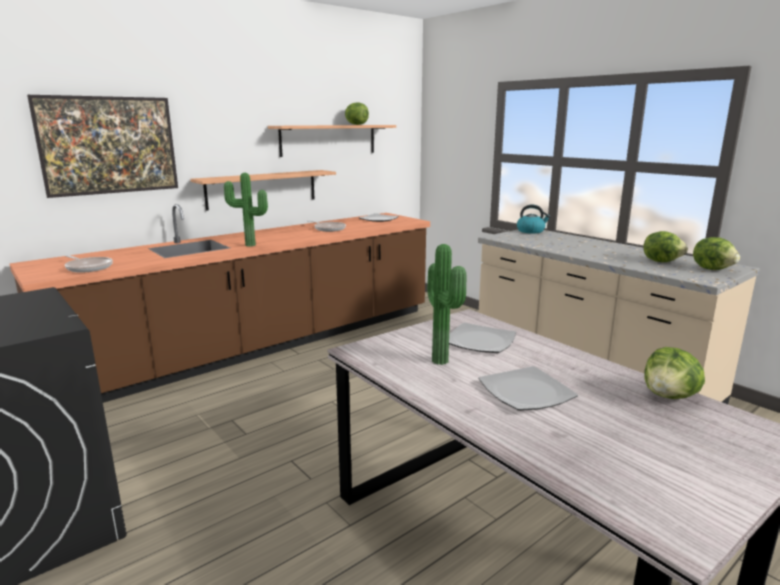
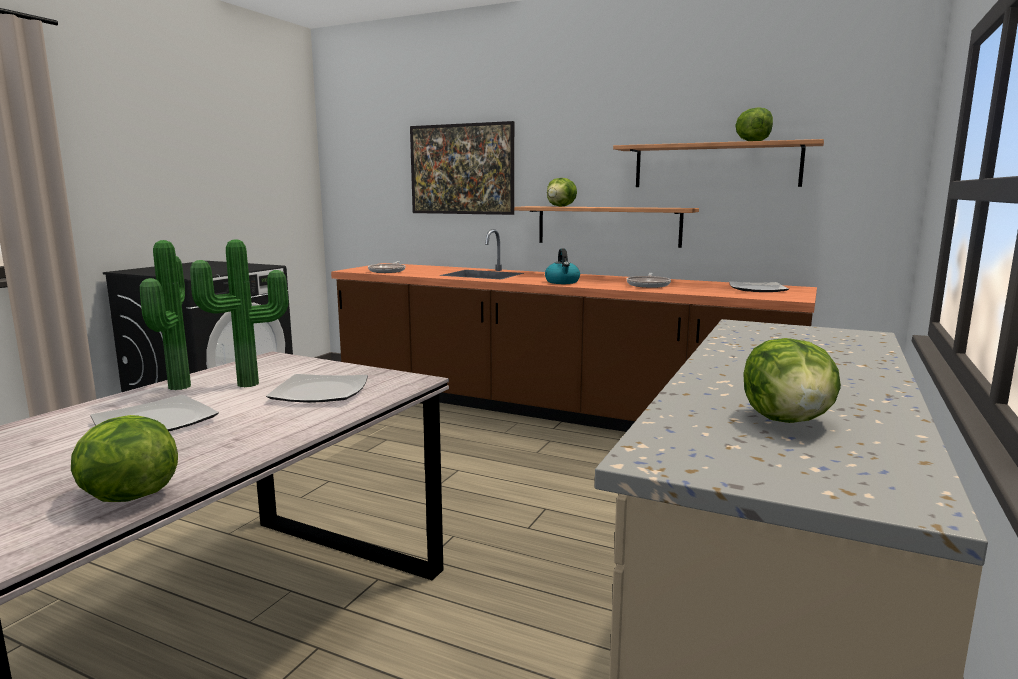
camera: 65 degrees right, 5 degrees down
(249, 245) = (518, 280): potted plant -> potted plant (175, 387)
(531, 231) = (853, 335): kettle -> kettle (562, 282)
(713, 269) = (809, 469): lettuce -> lettuce (561, 206)

